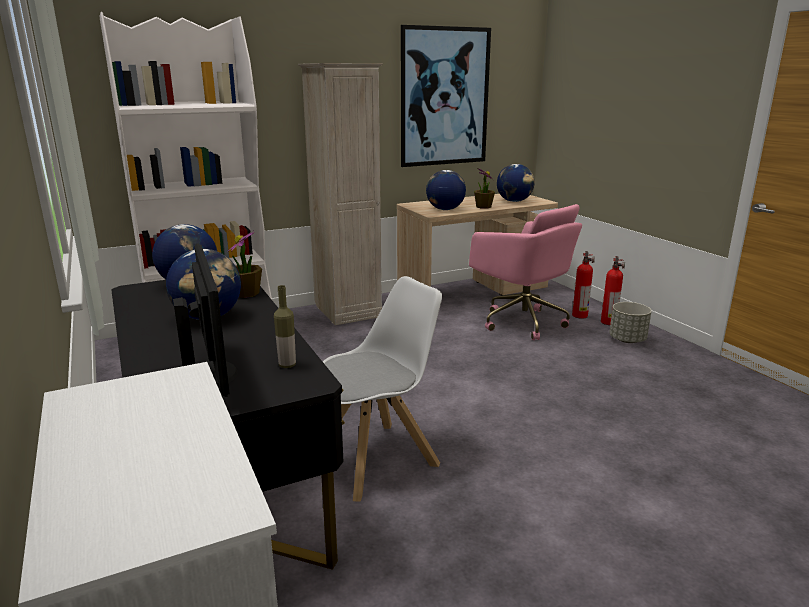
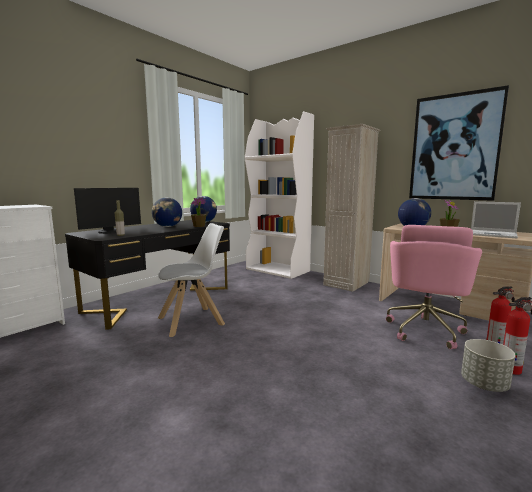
camera: 65 degrees right, 10 degrees down
(378, 458) = (193, 321): chair -> chair turned 60 degrees counterclockwise
(514, 201) = (493, 234): globe -> laptop

